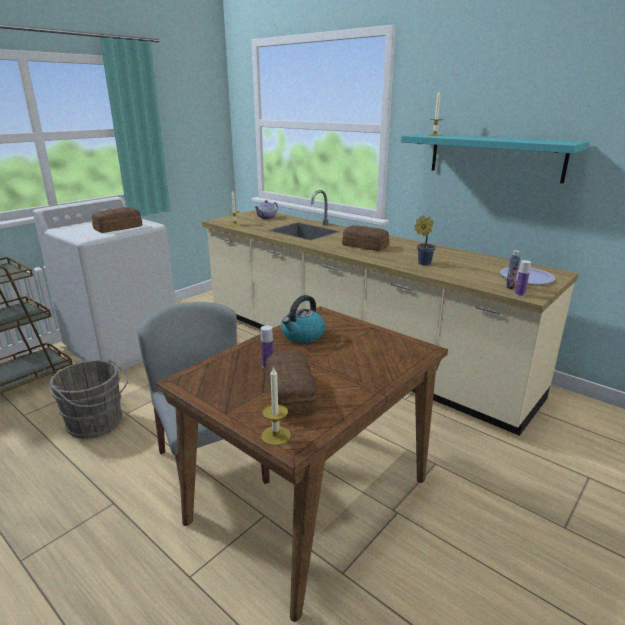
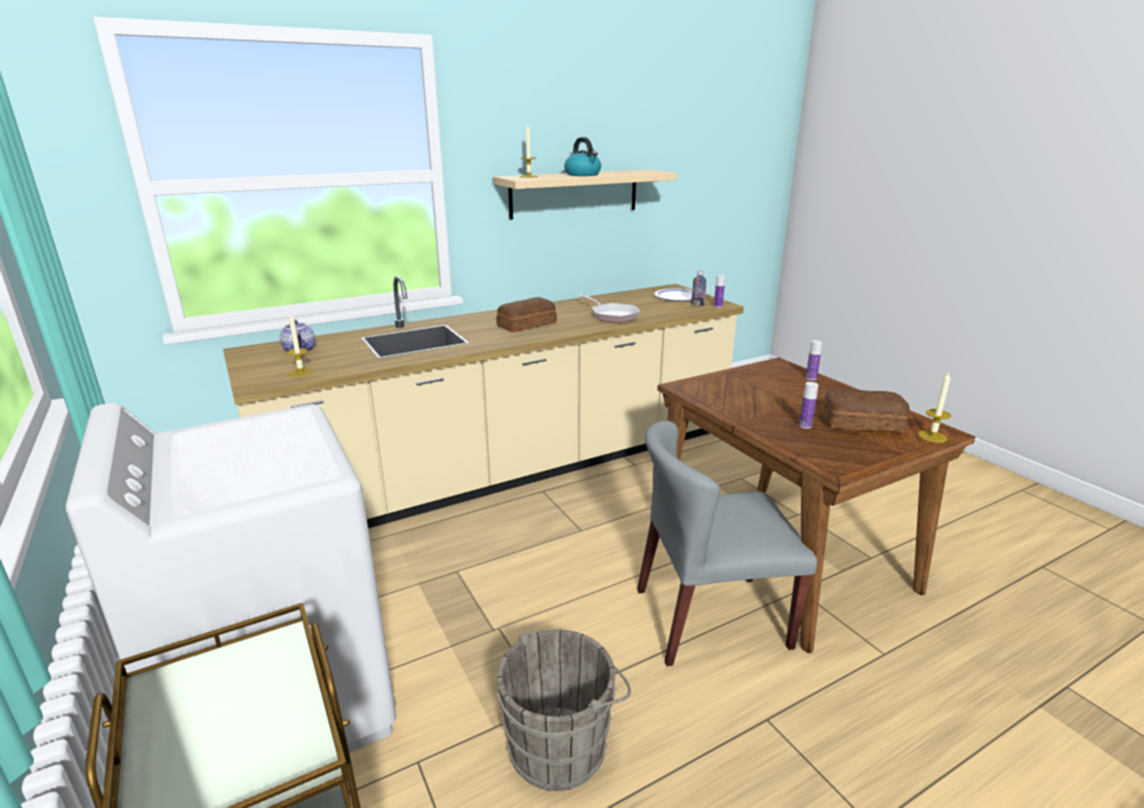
camera: 70 degrees left, 0 degrees up
(117, 228) = (282, 443): bread -> none
(302, 335) = (736, 402): kettle -> kettle (583, 175)
(396, 366) = (811, 378): none -> bottle
(422, 263) = (612, 315): potted plant -> frying pan
(495, 157) = (574, 193): turquoise shelf -> beige shelf

